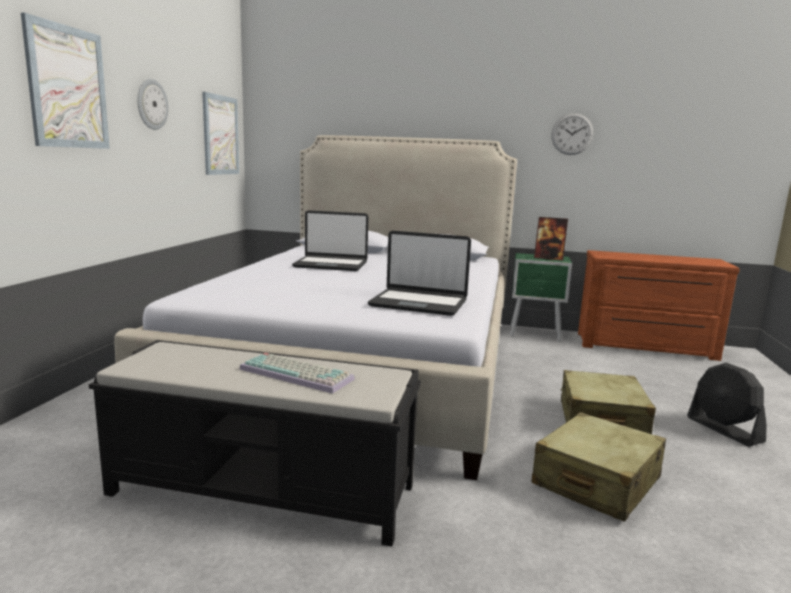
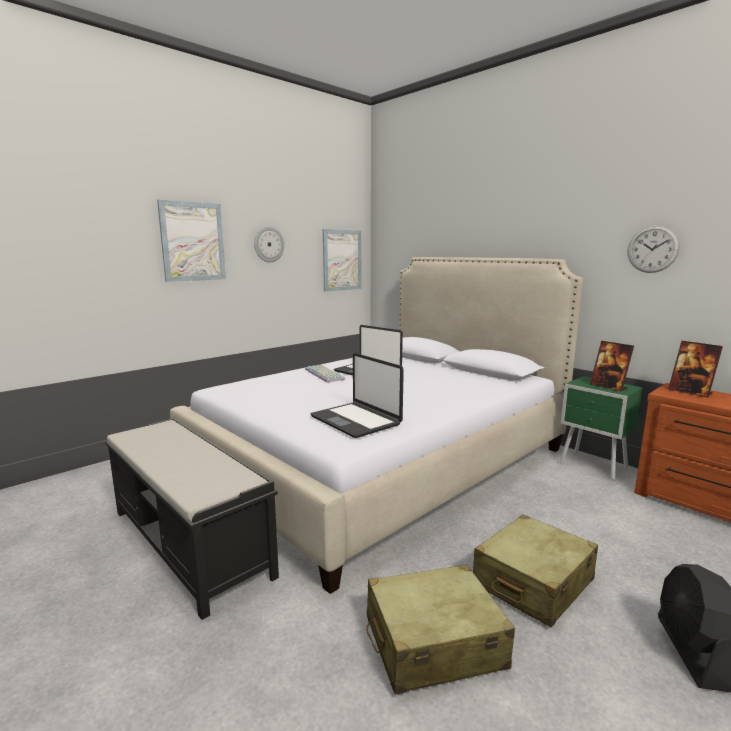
camera: 35 degrees right, 0 degrees up
(298, 374) = (193, 463): keyboard -> keyboard (325, 374)
(614, 254) = (690, 392): none -> picture frame

